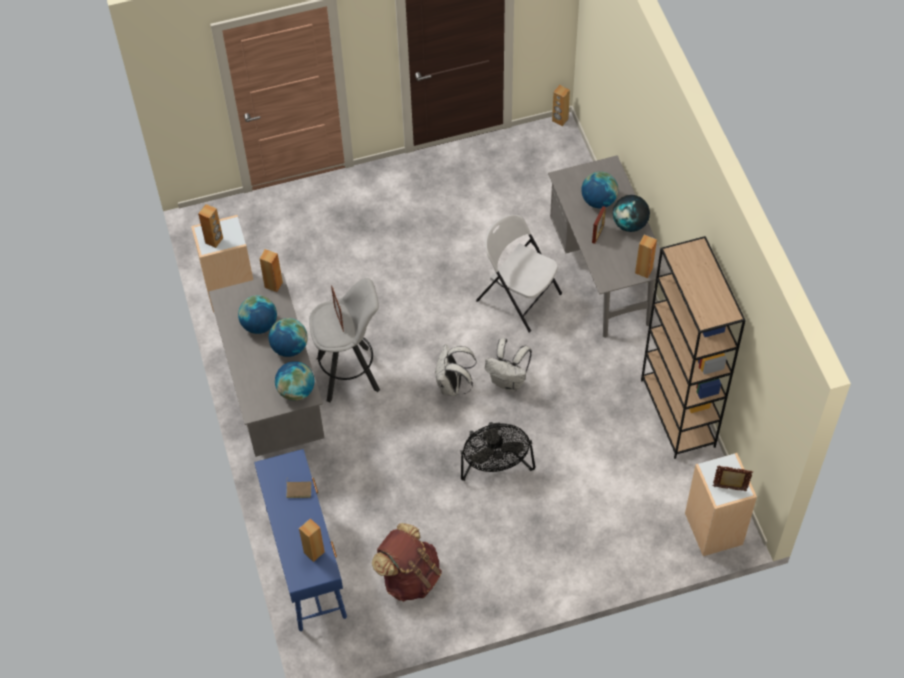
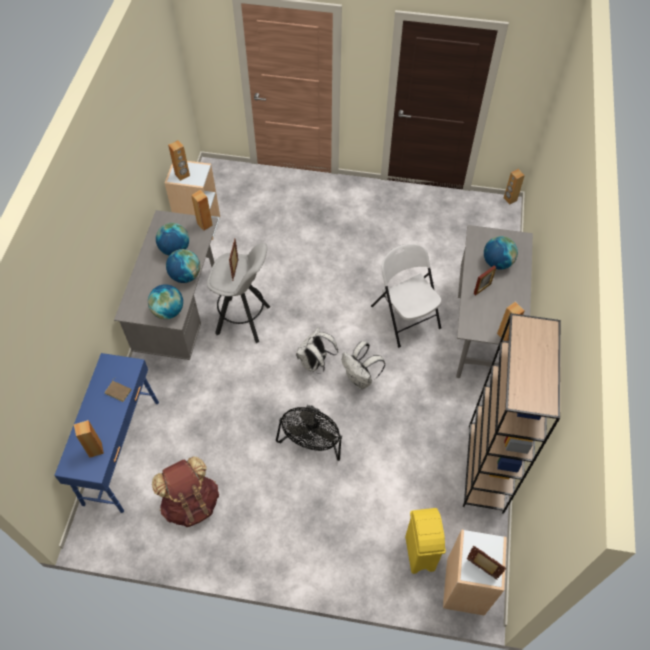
camera: 25 degrees right, 0 degrees up
(630, 224) = (514, 291): globe -> none
(657, 519) = (419, 554): none -> yellow trash can

